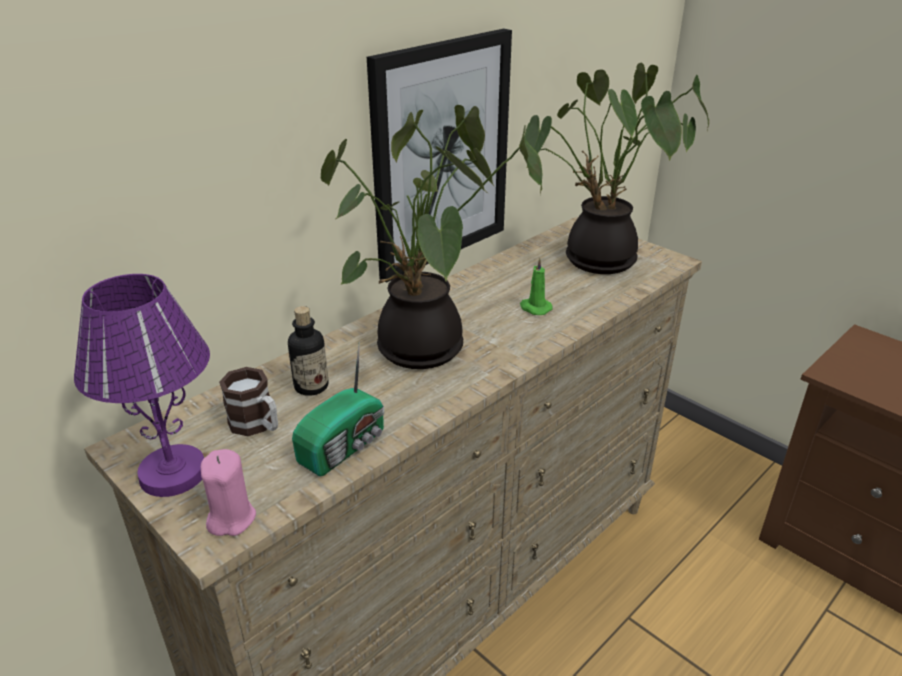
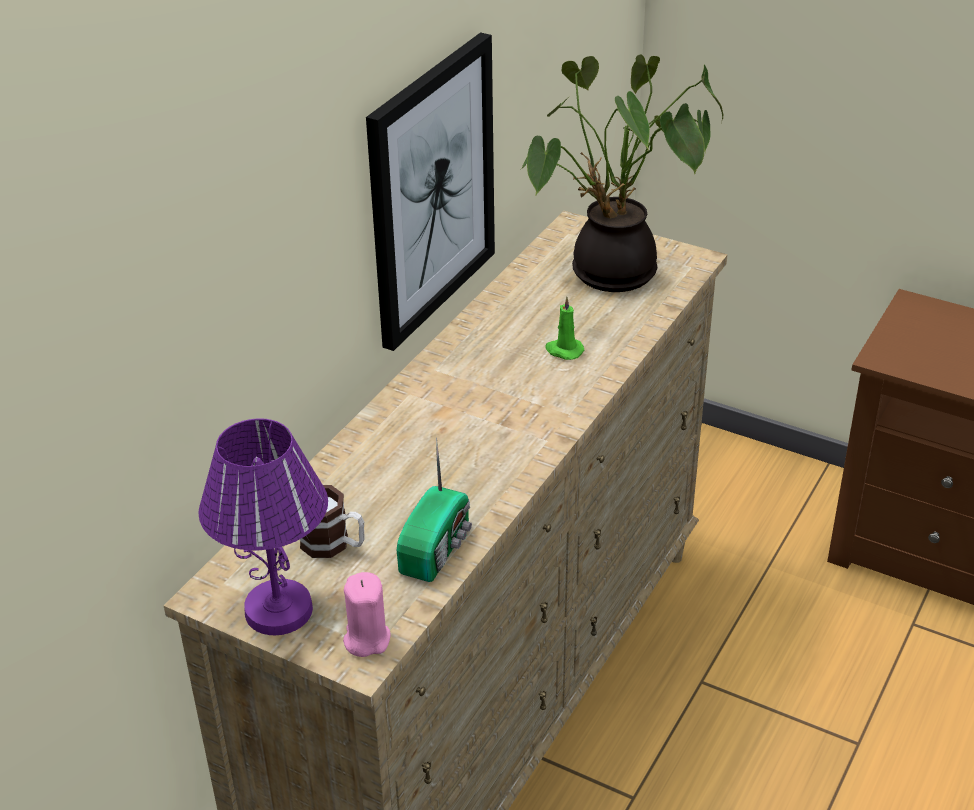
camera: 15 degrees left, 5 degrees up
(311, 386) = (365, 491): bottle -> none
(424, 352) = (467, 428): potted plant -> none

